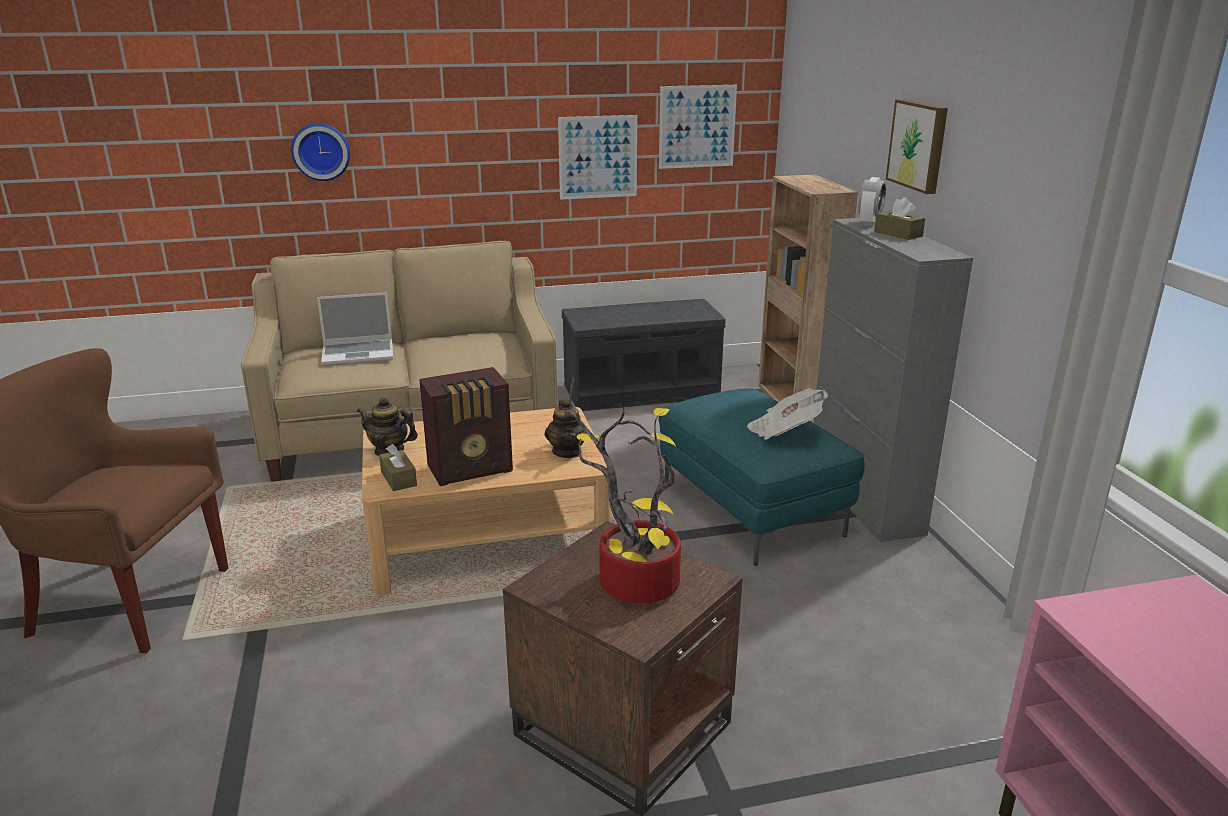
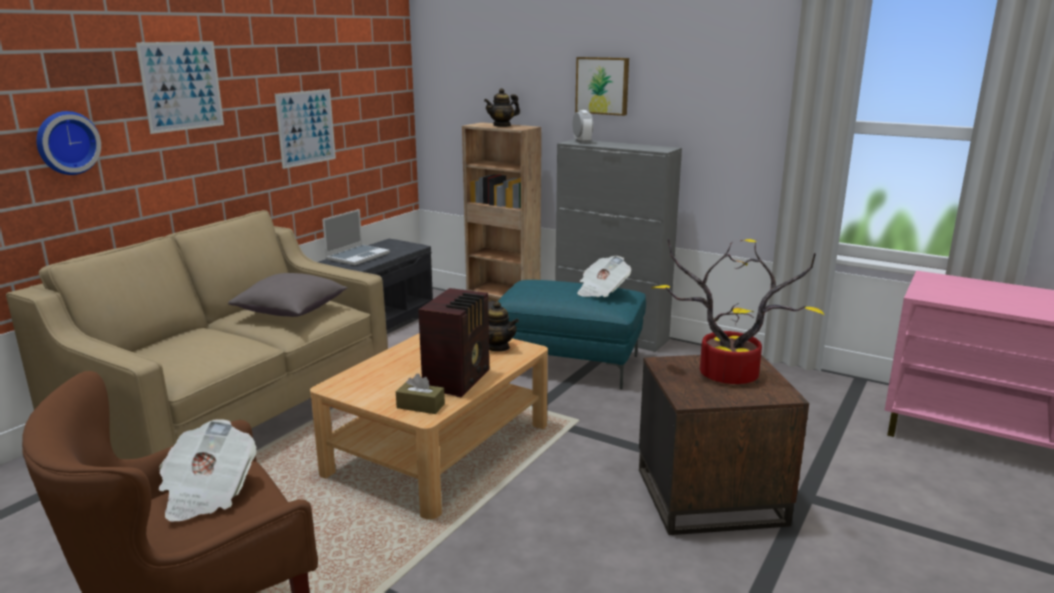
camera: 45 degrees left, 5 degrees down
(132, 475) = (207, 493): none -> newspaper
(359, 354) = (199, 341): laptop -> laptop (357, 256)
(389, 451) = (369, 394): teapot -> teapot (502, 125)
(462, 351) = (292, 312): none -> grey pillow
(697, 126) = (368, 97): picture -> picture (182, 86)
(898, 234) = (614, 144): brown tissue box -> none

